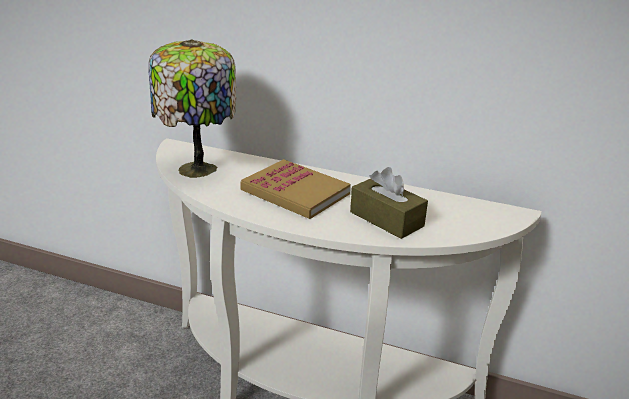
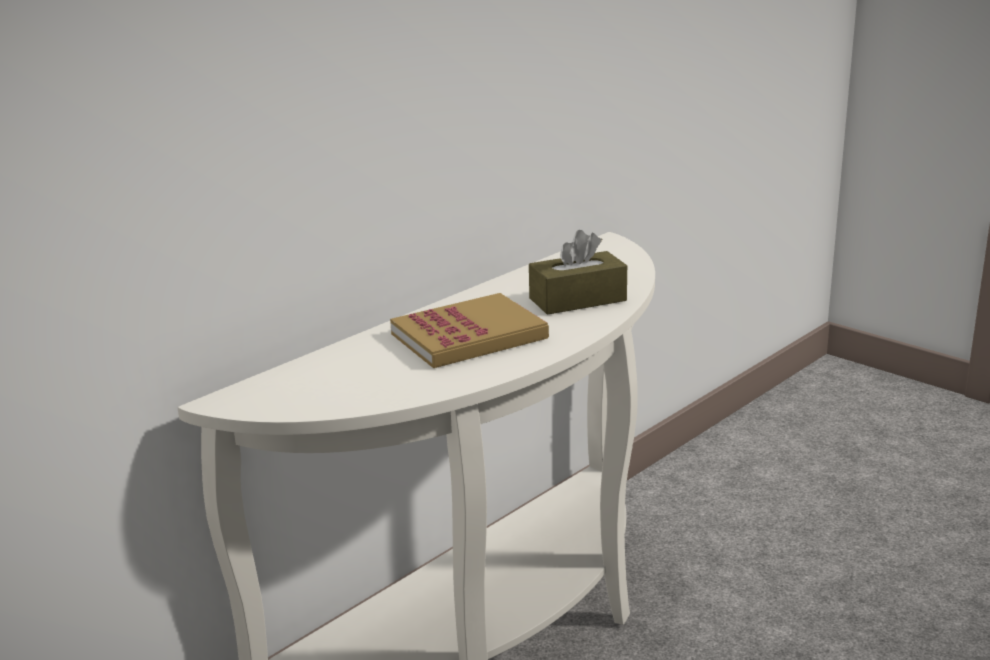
camera: 65 degrees left, 5 degrees down
(196, 170) = (339, 392): table lamp -> none

